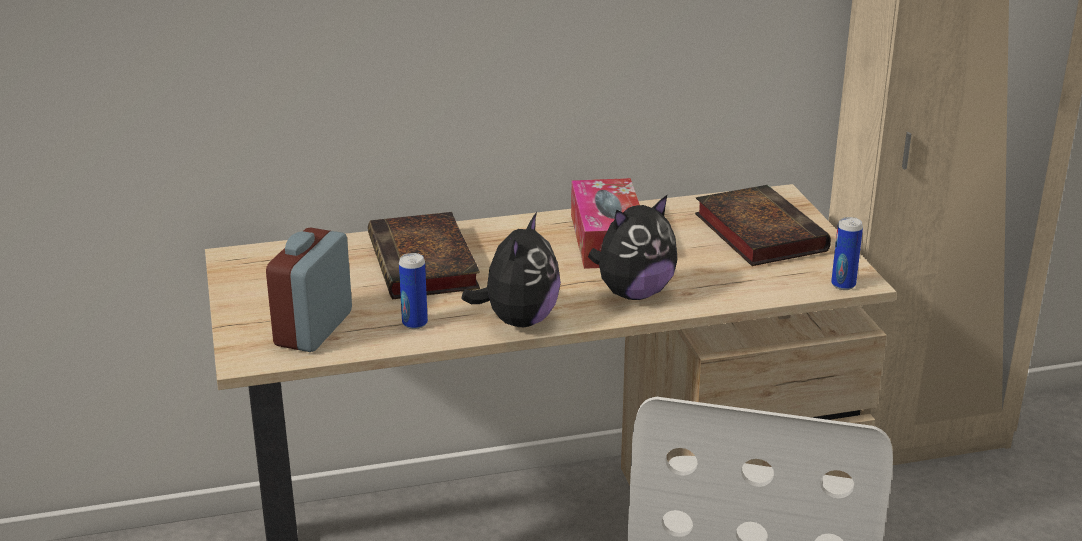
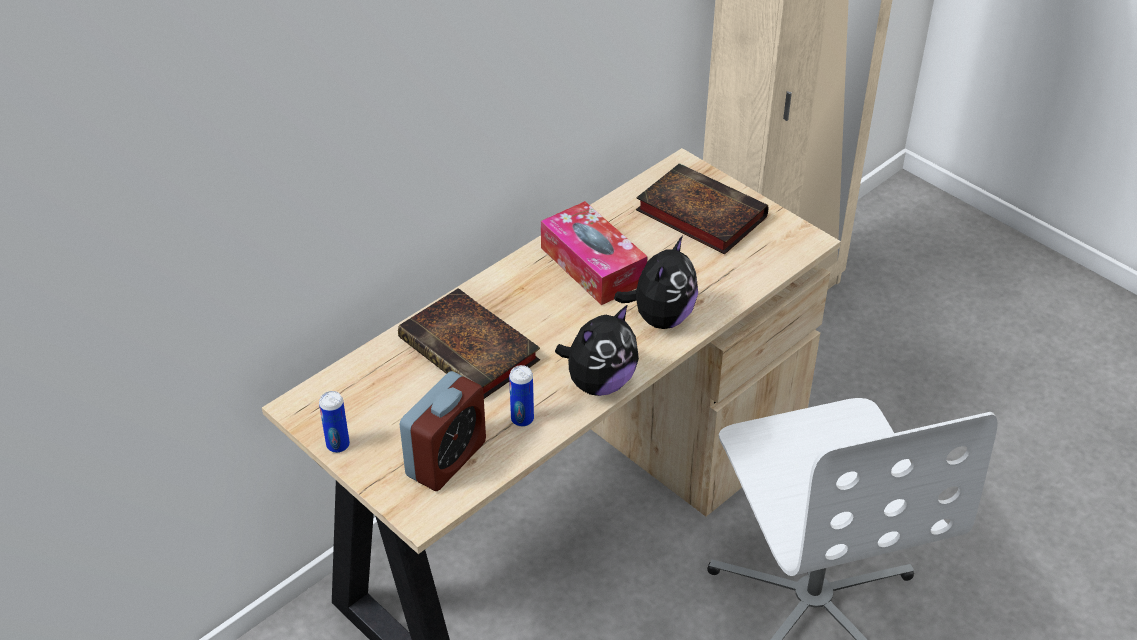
camera: 30 degrees left, 15 degrees up
(314, 329) = (446, 459): alarm clock -> alarm clock turned 135 degrees counterclockwise
(518, 320) = (599, 382): plush toy -> plush toy turned 60 degrees clockwise
(843, 285) = (801, 249): can -> can (338, 445)

